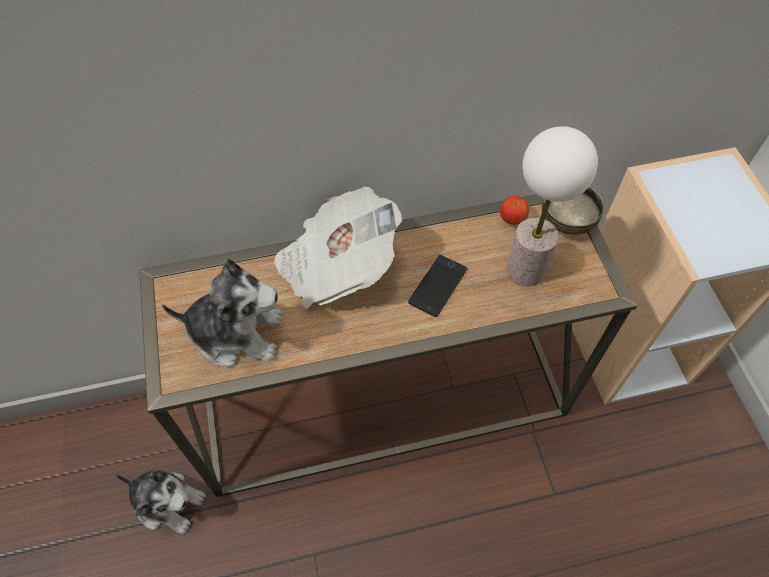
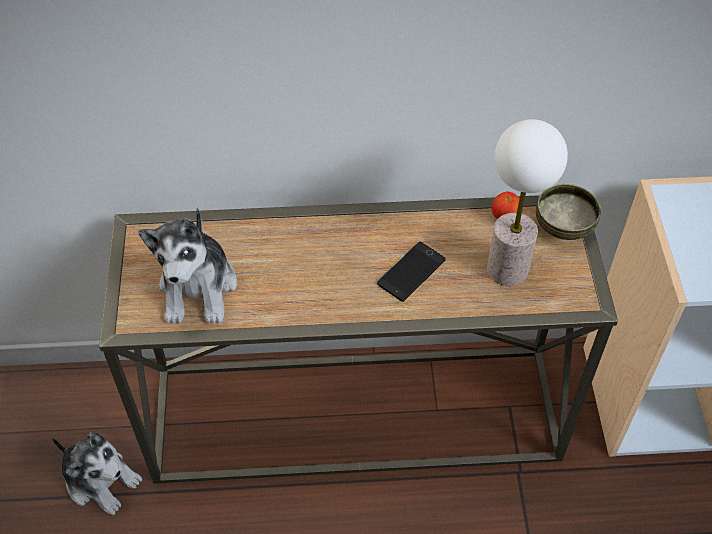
camera: 10 degrees right, 5 degrees down
(236, 333) = (198, 288): plush toy -> plush toy turned 75 degrees clockwise
(336, 266) = (311, 238): newspaper -> none

